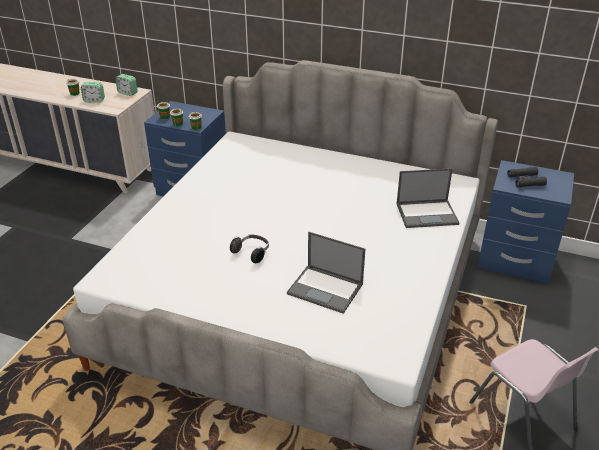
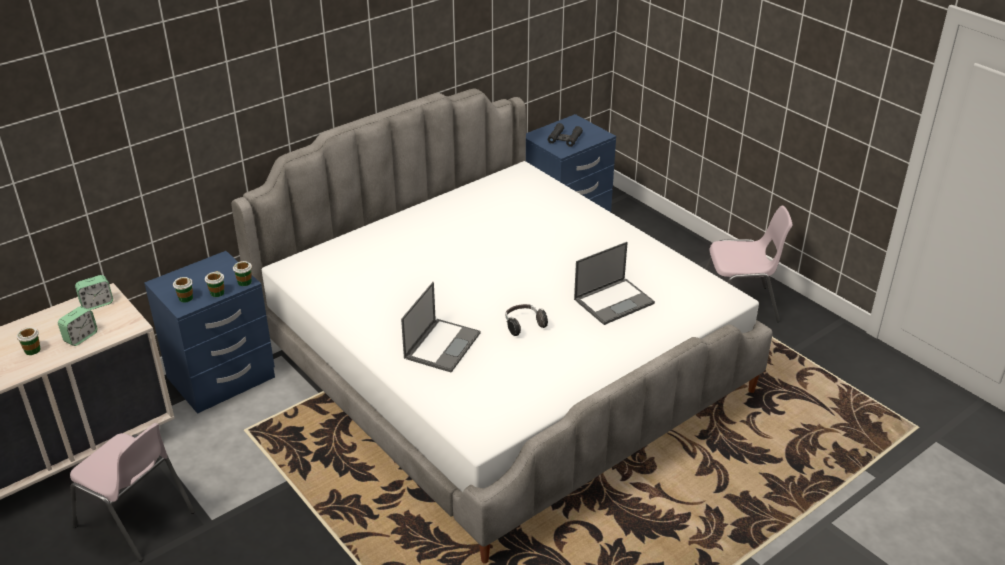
camera: 60 degrees left, 0 degrees up
(59, 214) = (136, 520): none -> pink chair
(427, 214) = (553, 207): laptop -> laptop (442, 345)

